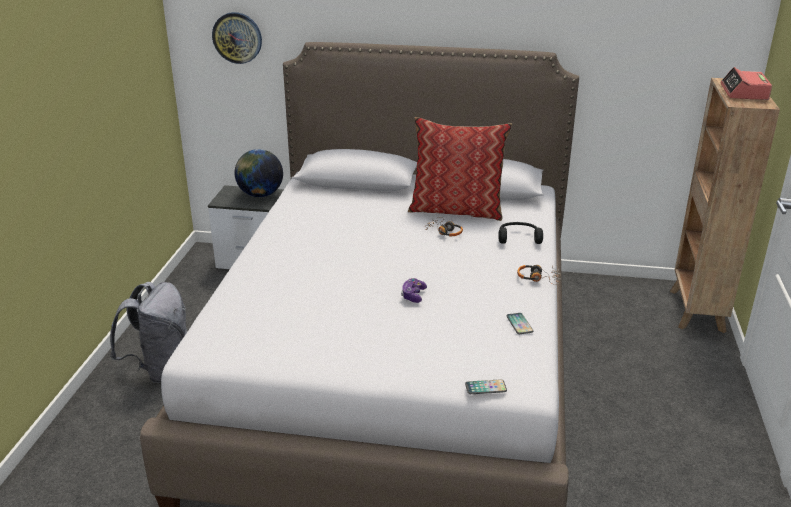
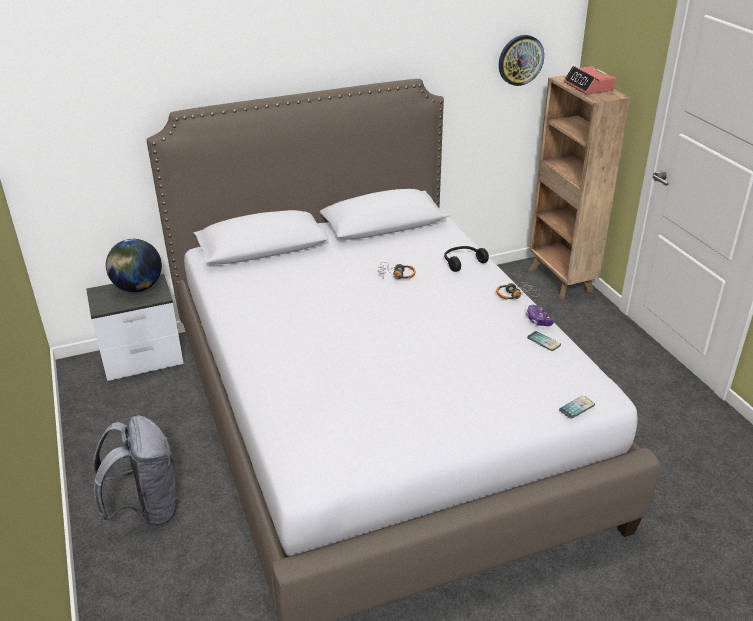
camera: 30 degrees left, 5 degrees up
(237, 37) = (80, 121): wall clock -> wall clock (520, 60)
(413, 295) = (435, 346): game controller -> game controller (538, 320)
(457, 210) = (384, 250): pillow -> none

